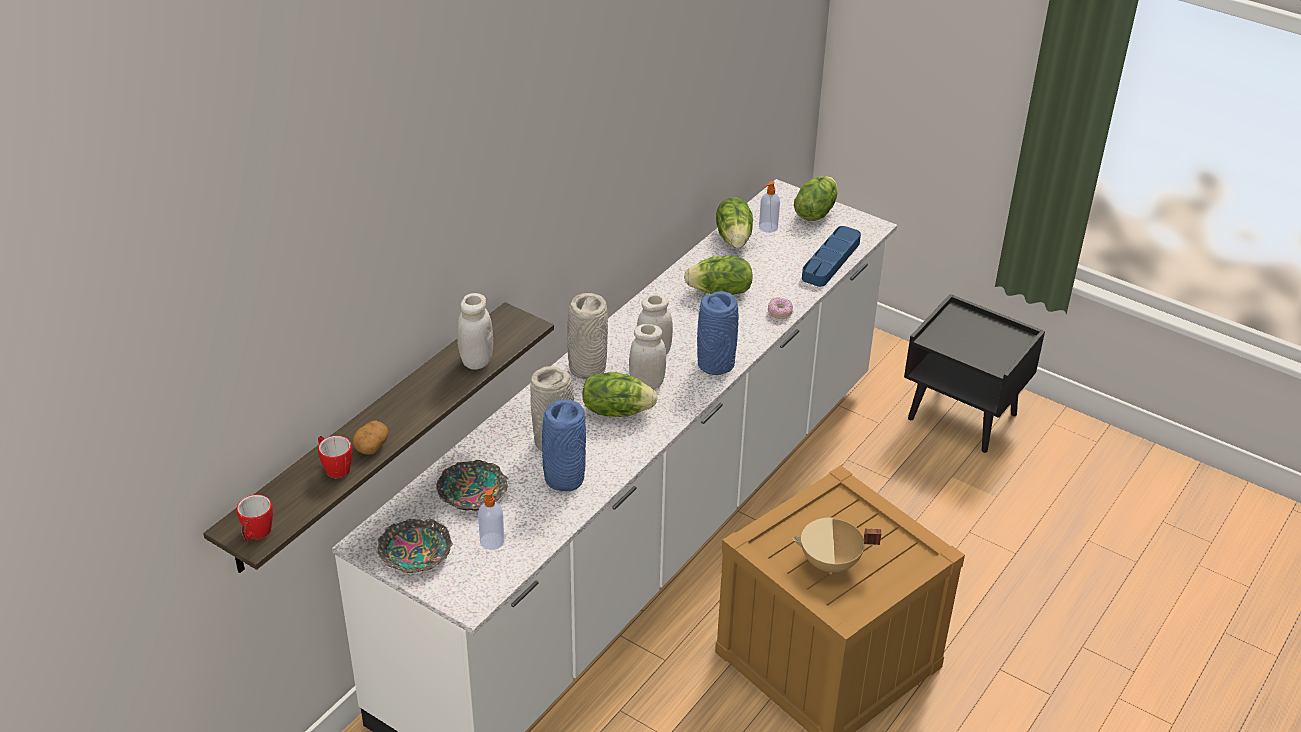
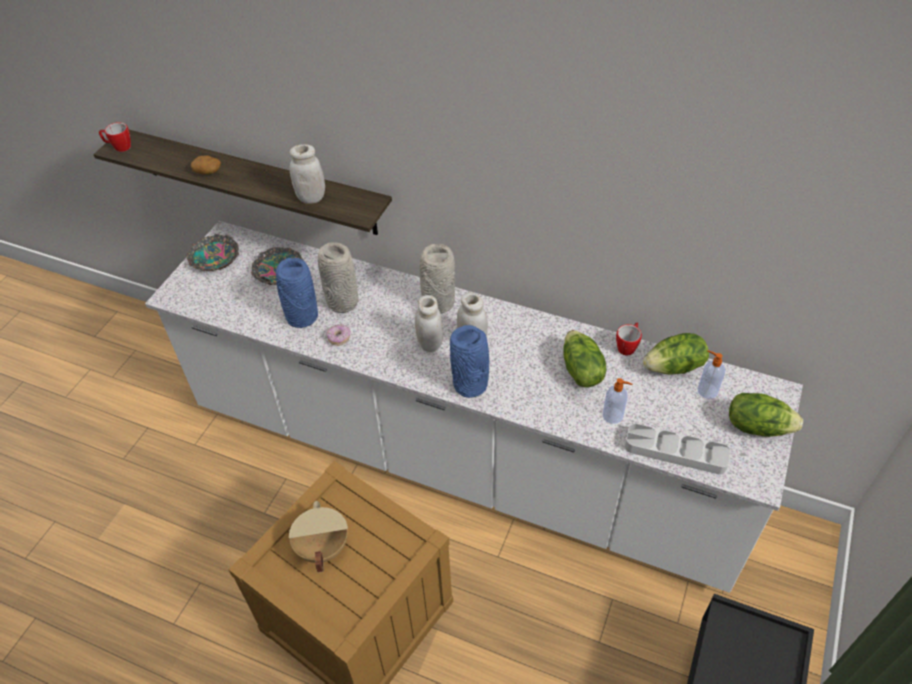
camera: 80 degrees right, 10 degrees up
(334, 467) = (184, 161): mug -> mug (628, 346)
(492, 541) = (230, 293): soap dispenser -> soap dispenser (613, 415)
(616, 410) = (390, 331): lettuce -> none
(779, 313) = (566, 421): donut -> donut (339, 338)
(831, 260) = (675, 452): blue tray -> grey tray

